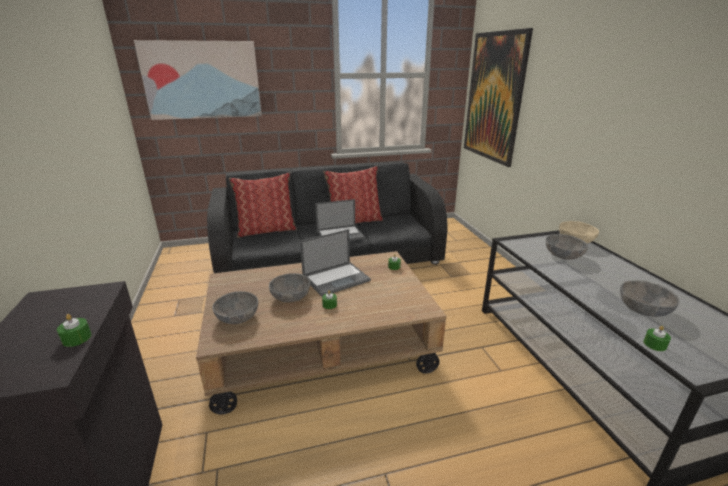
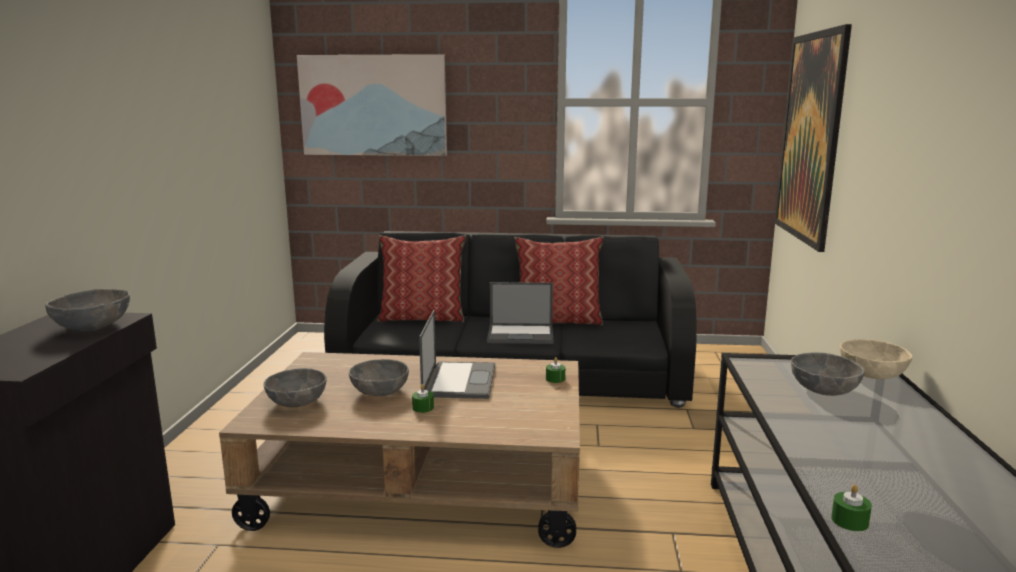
camera: 20 degrees right, 10 degrees down
(77, 338) = (62, 350): green candle -> none
(336, 278) = (459, 380): laptop -> laptop turned 75 degrees counterclockwise
(643, 309) = (889, 477): grey bowl -> grey bowl (93, 326)

